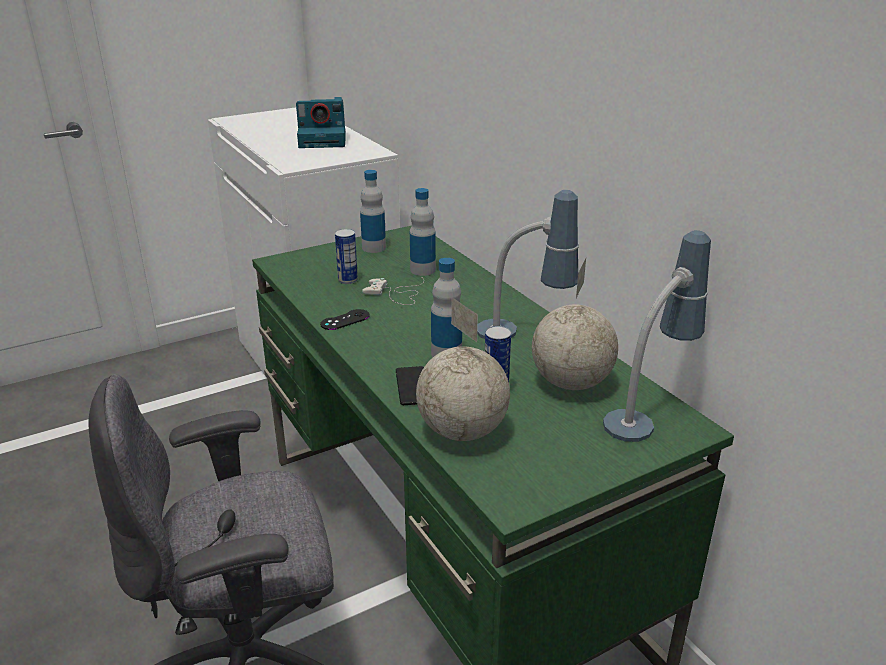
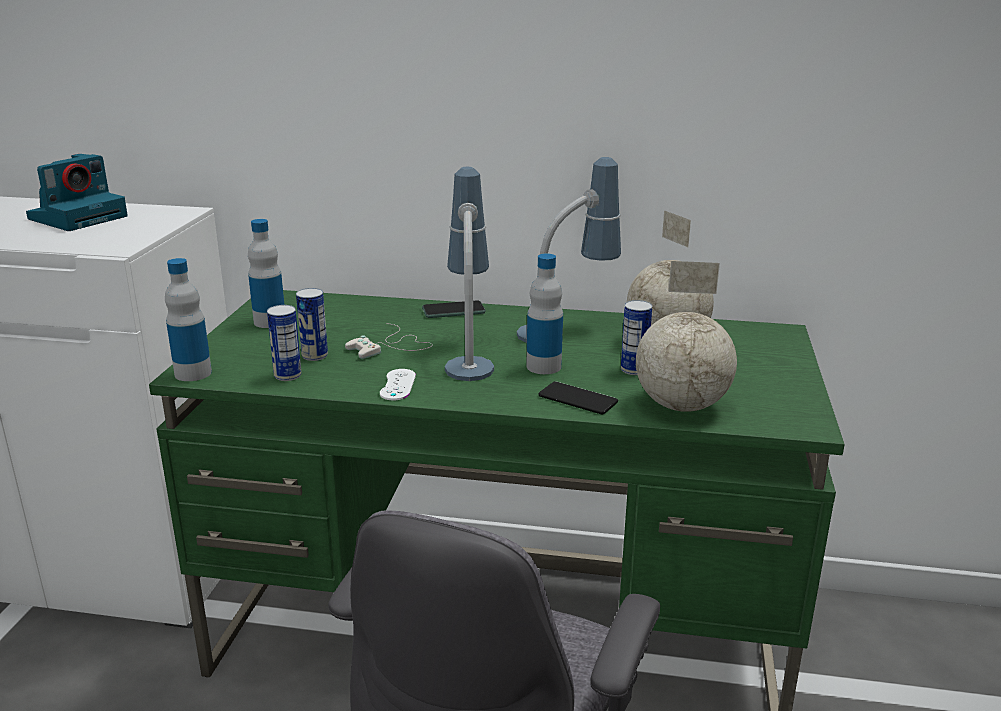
camera: 50 degrees left, 5 degrees down
(311, 285) = (287, 375): none -> can
(345, 320) = (398, 385): black game controller -> white game controller
(423, 270) = (366, 320): bottle -> bottle (193, 373)
(485, 287) = (453, 311): none -> phone
(648, 413) = (744, 336): table lamp -> table lamp (469, 356)

